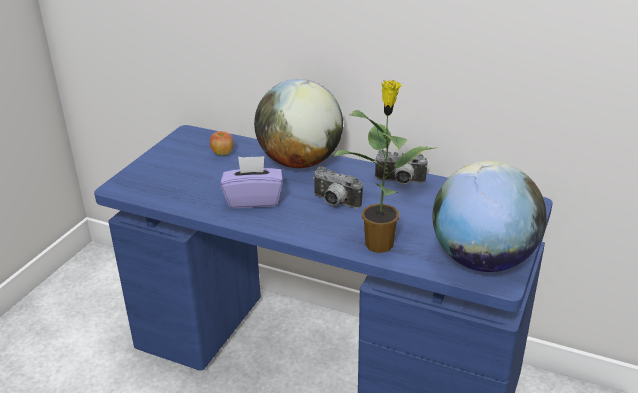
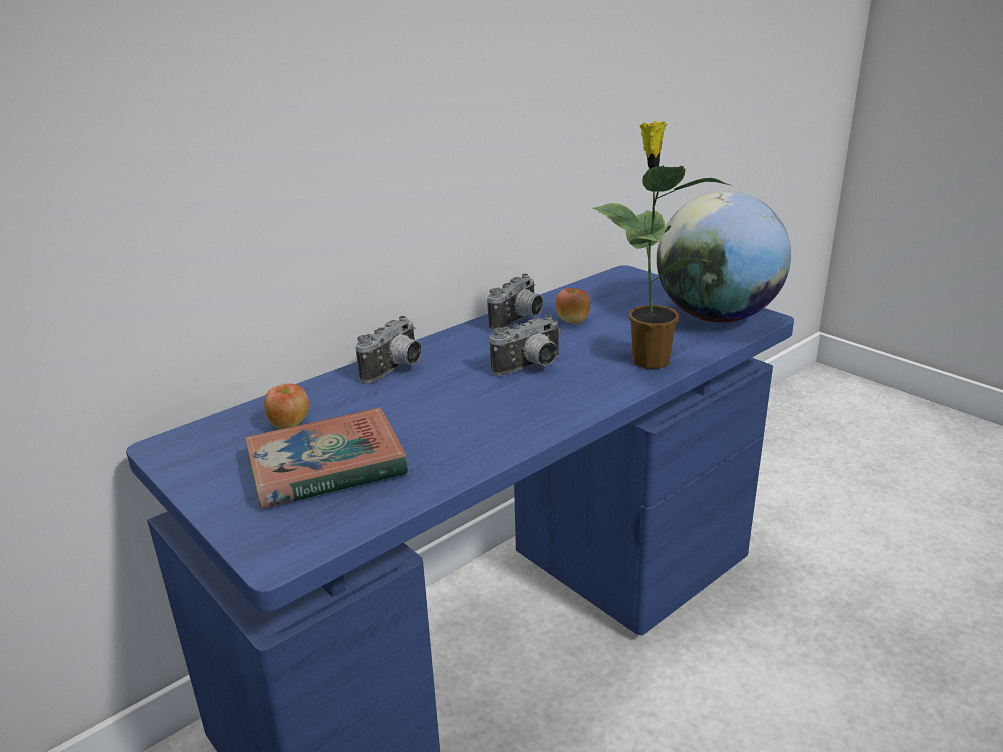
camera: 65 degrees left, 5 degrees down
(190, 175) = (326, 467): none -> book
(253, 200) = (466, 423): purple tissue box -> none
(300, 162) = (396, 370): globe -> camera
(417, 201) = (572, 321): none -> apple

